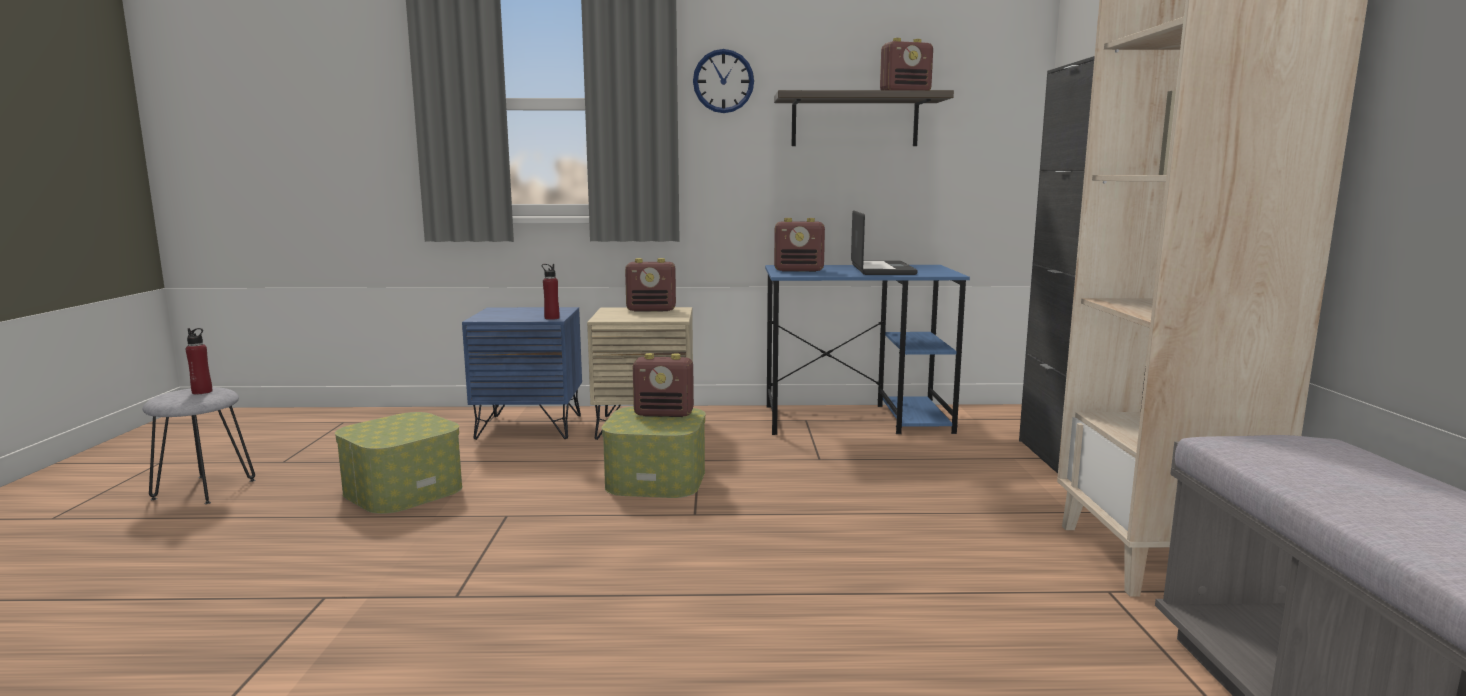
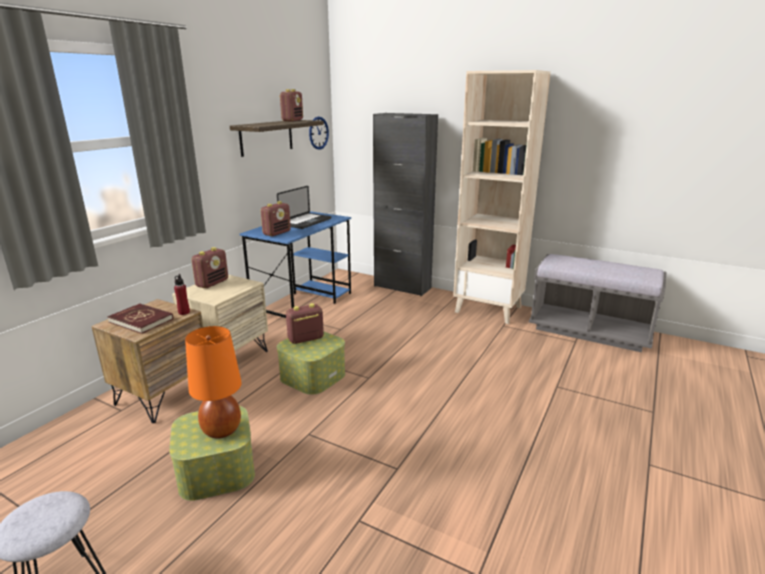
camera: 60 degrees left, 10 degrees up
(202, 392) = (45, 509): red bottle -> none
(398, 432) = (222, 430): none -> orange table lamp
(514, 313) = (141, 320): none -> red book
(530, 427) = (162, 396): blue nightstand -> brown nightstand
(664, 414) = (305, 339): radio -> radio turned 150 degrees counterclockwise
(723, 81) = (202, 117): wall clock -> wall clock (318, 133)
(882, 270) = (305, 222): laptop -> laptop turned 90 degrees clockwise

